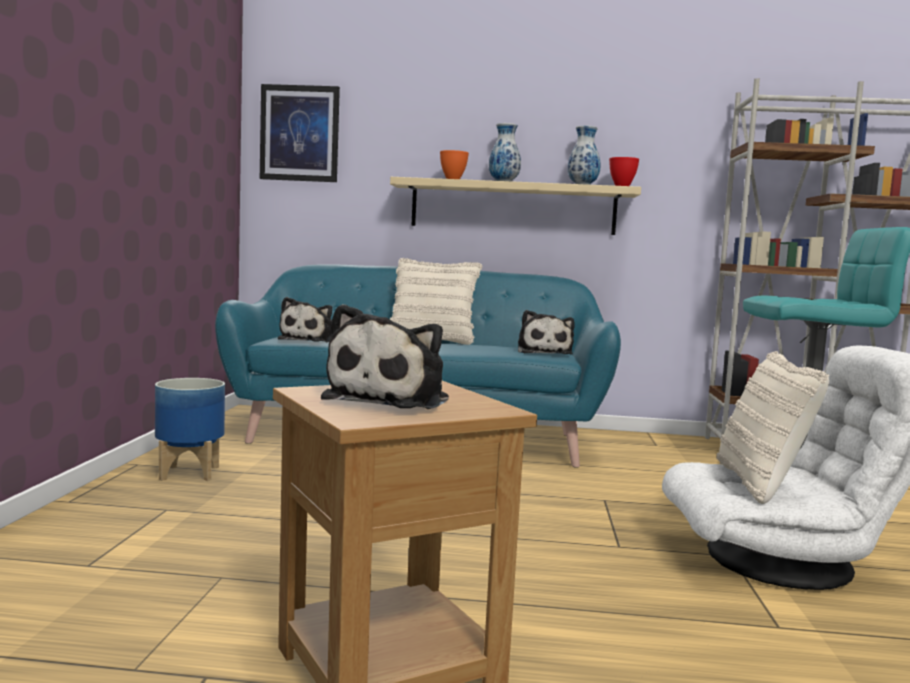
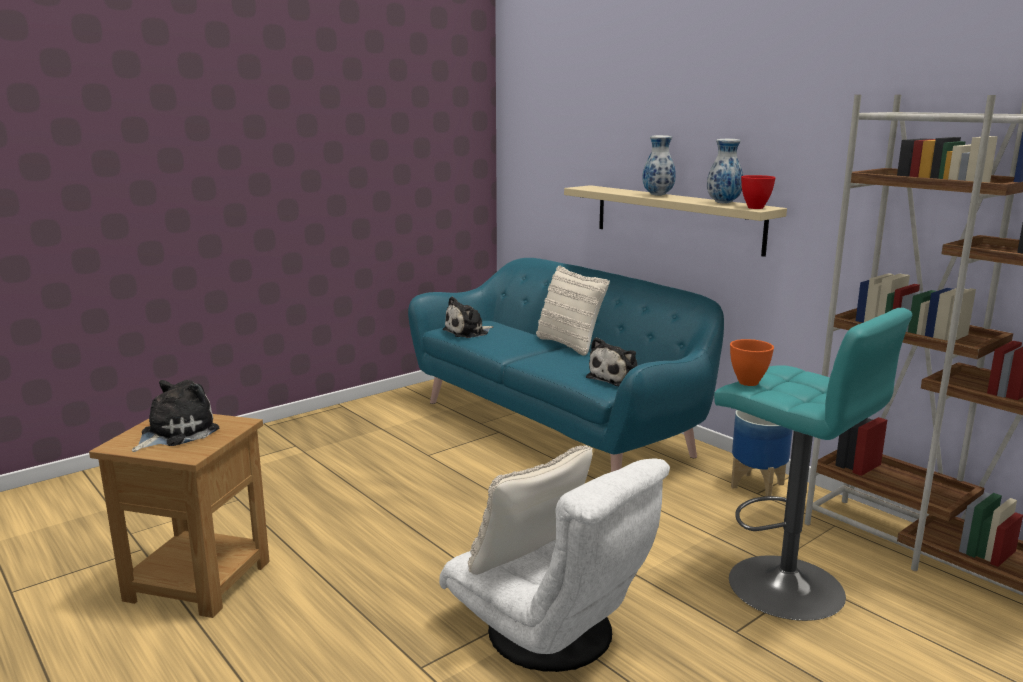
camera: 45 degrees right, 10 degrees up
(189, 473) = (354, 421): planter -> planter (757, 485)
(299, 133) = (528, 140): picture -> none
(392, 400) = (175, 433): plush toy -> plush toy turned 150 degrees clockwise
(453, 179) = (615, 191): orange bowl -> orange bowl (749, 383)

